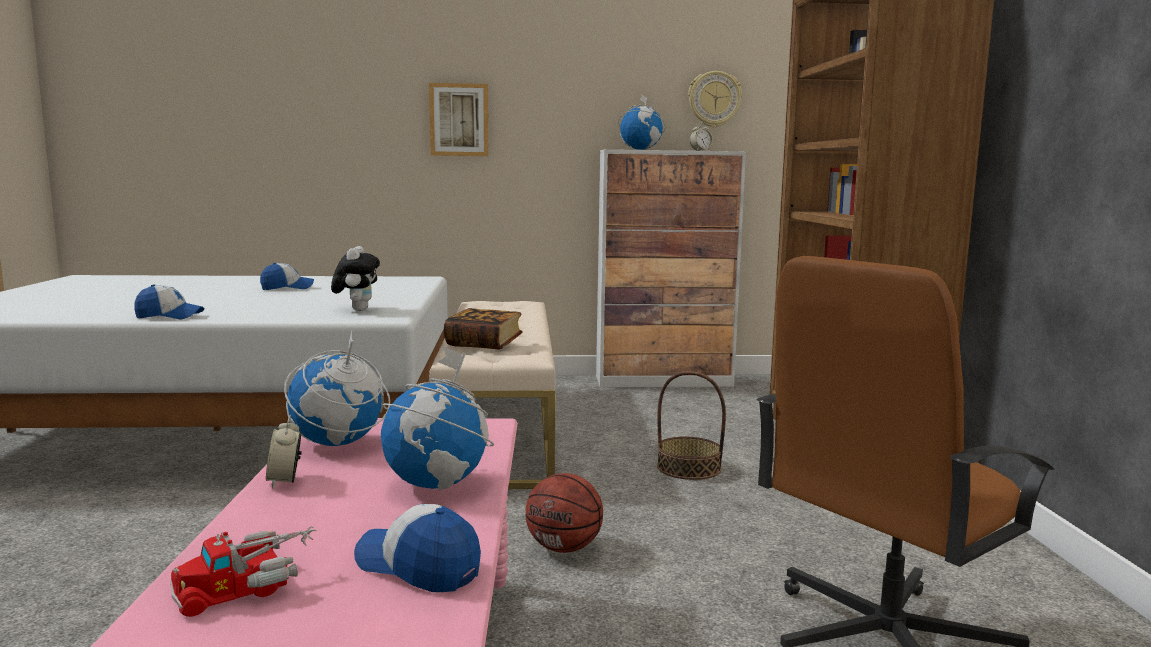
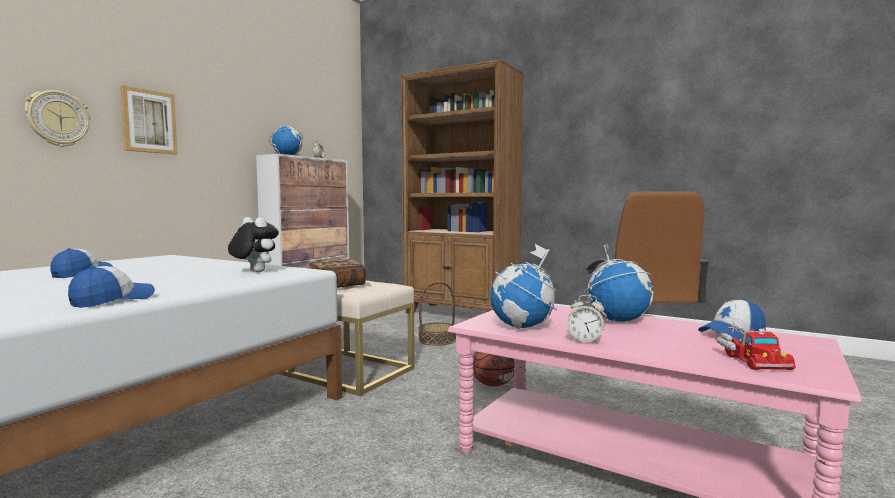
camera: 55 degrees left, 5 degrees down
(714, 99) = (314, 127): wall clock -> wall clock (58, 119)

